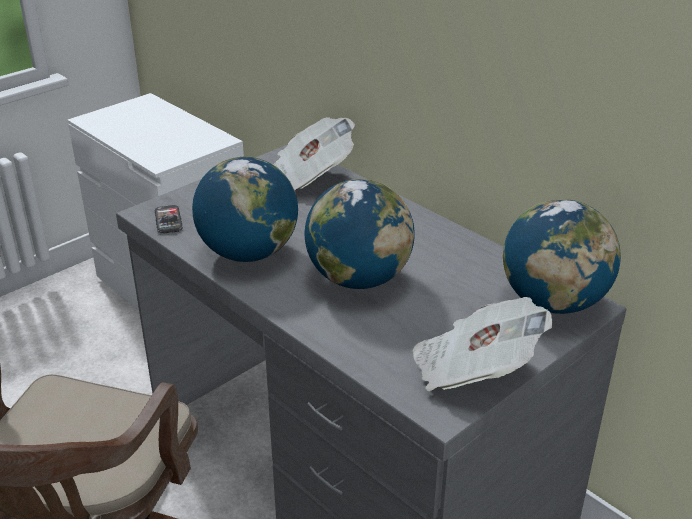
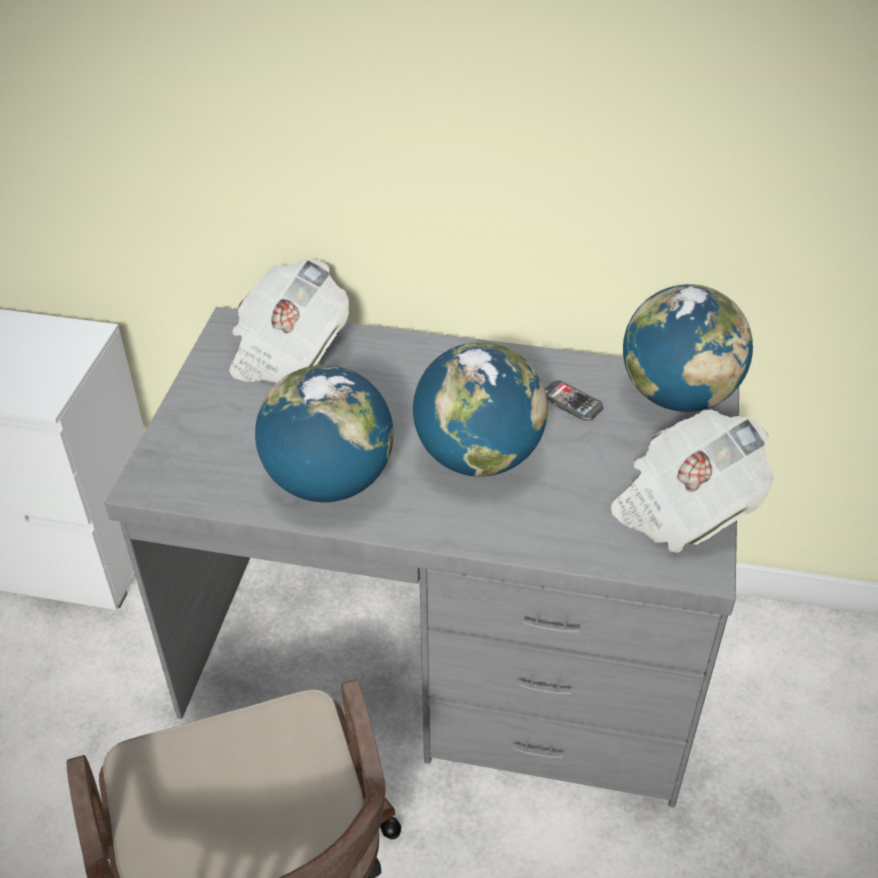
camera: 35 degrees left, 10 degrees up
(168, 221) = (186, 482): phone -> phone (571, 402)

